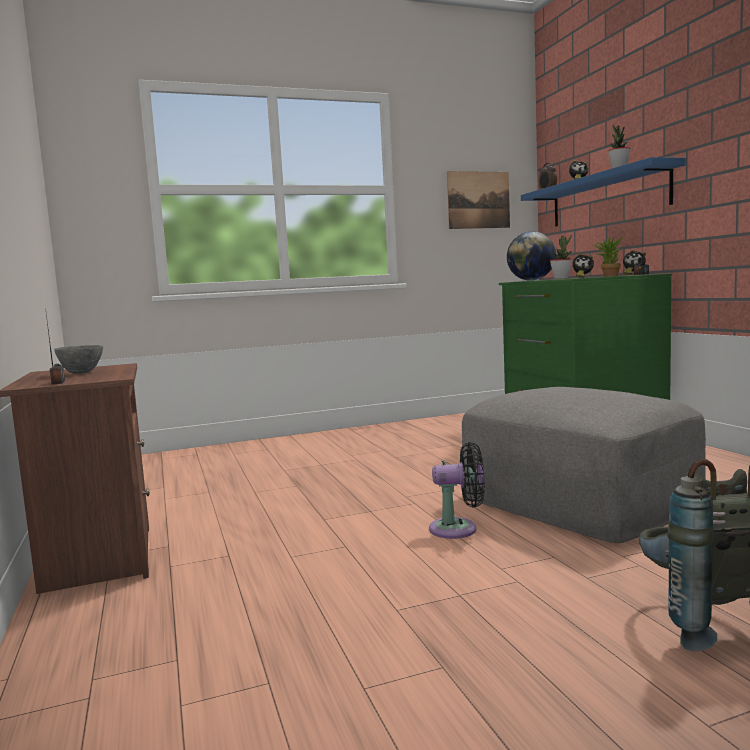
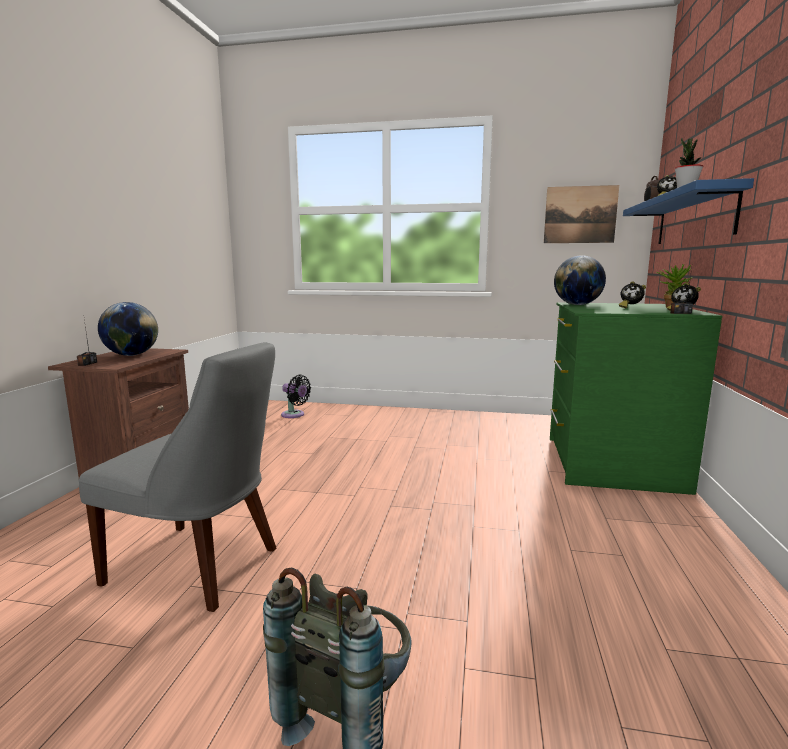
camera: 30 degrees right, 5 degrees up
(81, 372) = (131, 355): grey bowl -> globe
(374, 595) = (200, 567): none -> grey chair
(458, 529) = (341, 531): black fan -> black fan (294, 415)
(561, 278) = (591, 308): potted plant -> none
(577, 499) = (475, 537): grey ottoman -> none

